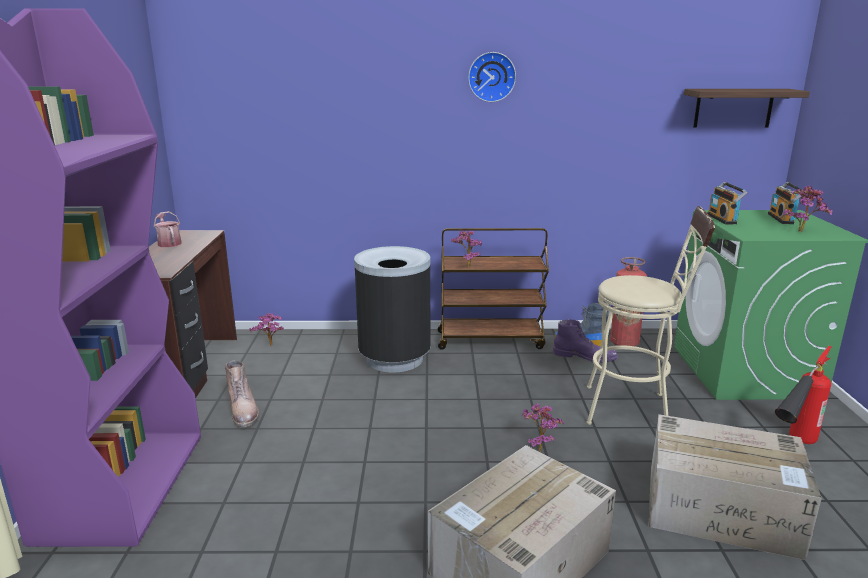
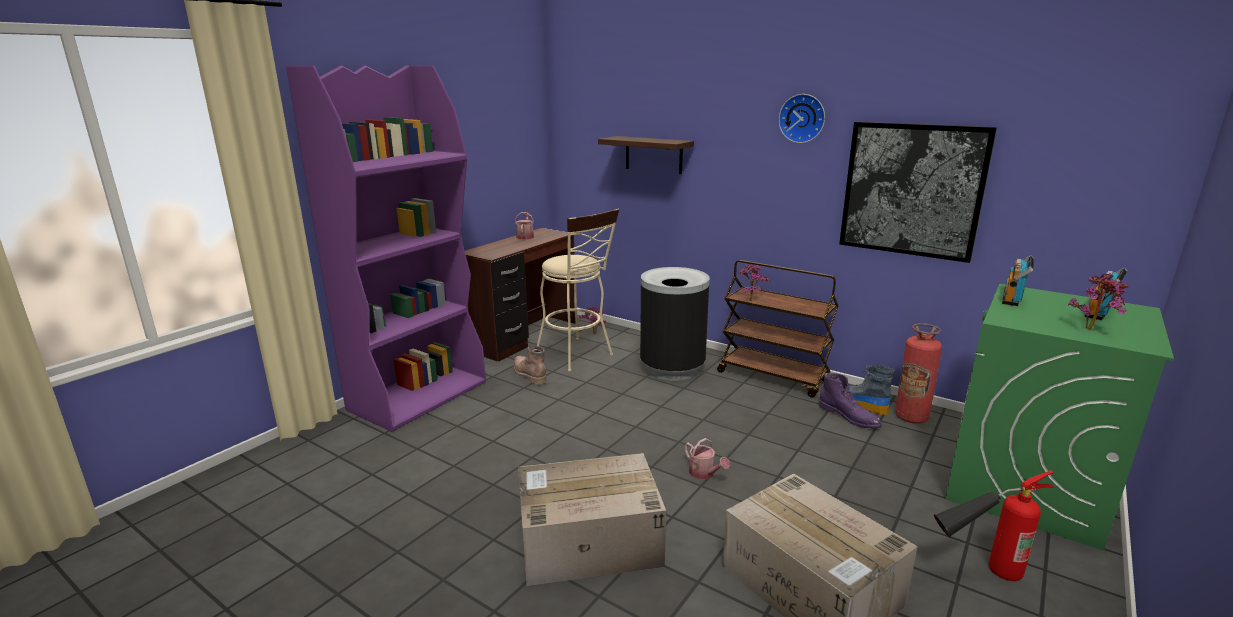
camera: 35 degrees right, 0 degrees up
(244, 411) = (528, 374): brown boot -> brown boot turned 135 degrees clockwise
(538, 449) = (704, 473): potted plant -> watering can
(598, 139) = (912, 190): none -> picture
(635, 409) = (839, 476): beige stool -> beige stool (578, 356)
(733, 108) = (1094, 168): shelf -> shelf (653, 155)

